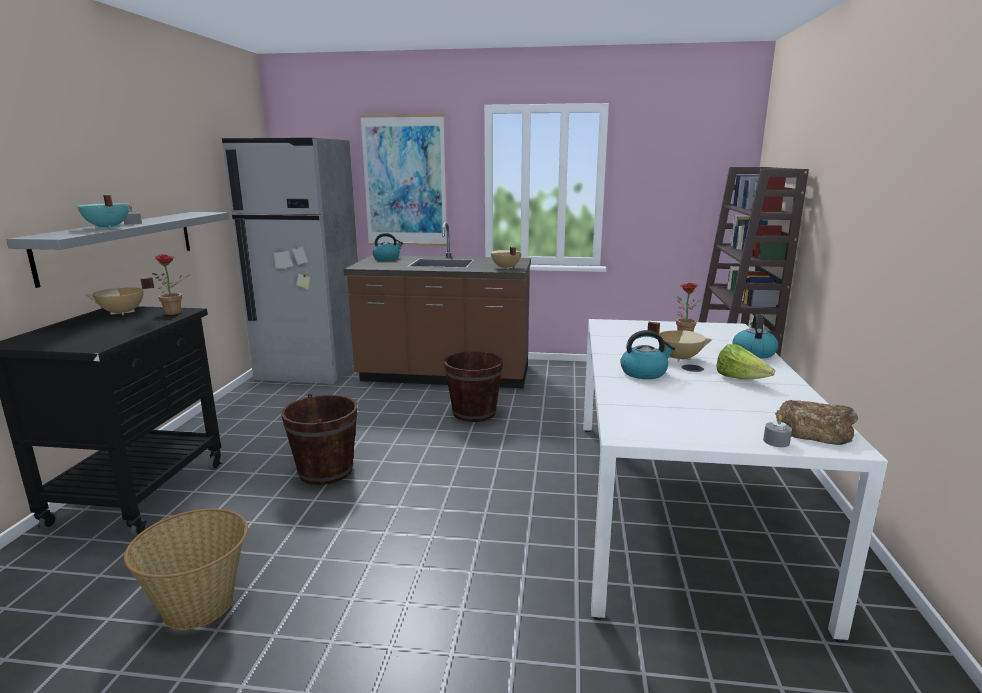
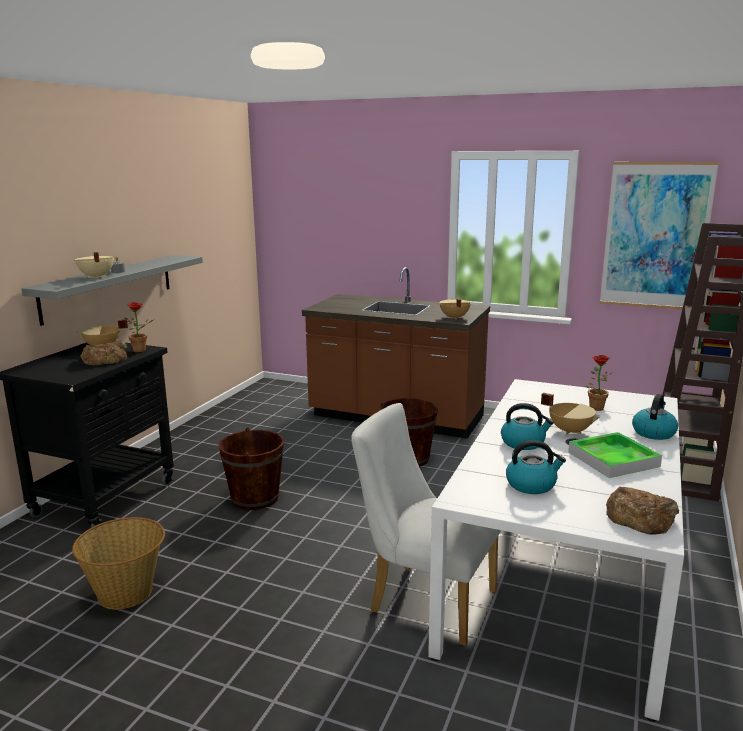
camera: 15 degrees right, 0 degrees up
(106, 227) = (96, 277): turquoise cooking pot -> beige cooking pot
(132, 324) = (105, 359): none -> bread
(313, 366) = (278, 396): grey fridge -> none
(387, 258) = (348, 299): kettle -> kettle (531, 485)
(405, 181) = (373, 224): picture -> picture (655, 236)
(556, 553) = (424, 599): none -> white chair
(740, 379) = (613, 459): lettuce -> tray
(776, 441) = (591, 523): grey candle -> none

